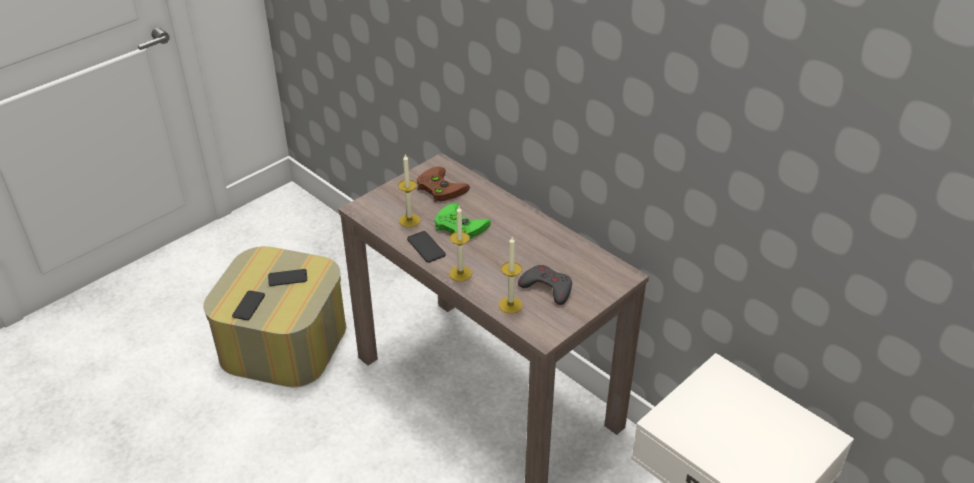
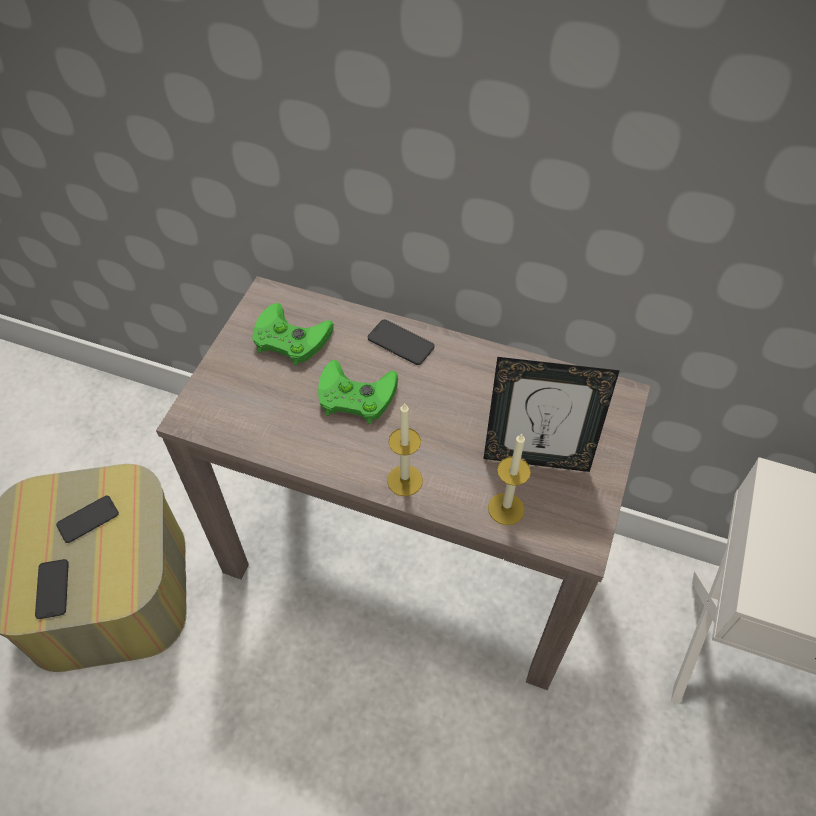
camera: 25 degrees left, 15 degrees up
(409, 220) = (277, 412): candle -> none
(426, 247) = (328, 452): phone -> phone (400, 342)
(439, 187) = (287, 338): brown game controller -> green game controller
(547, 287) = (536, 457): grey game controller -> picture frame

